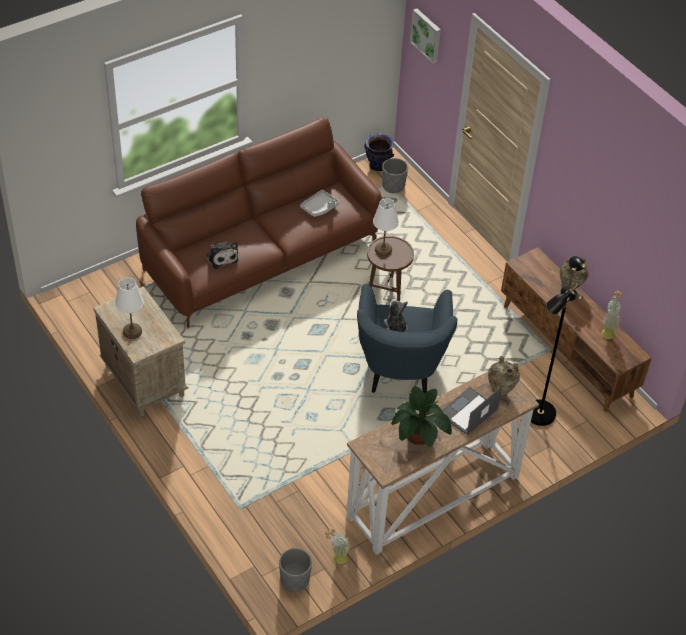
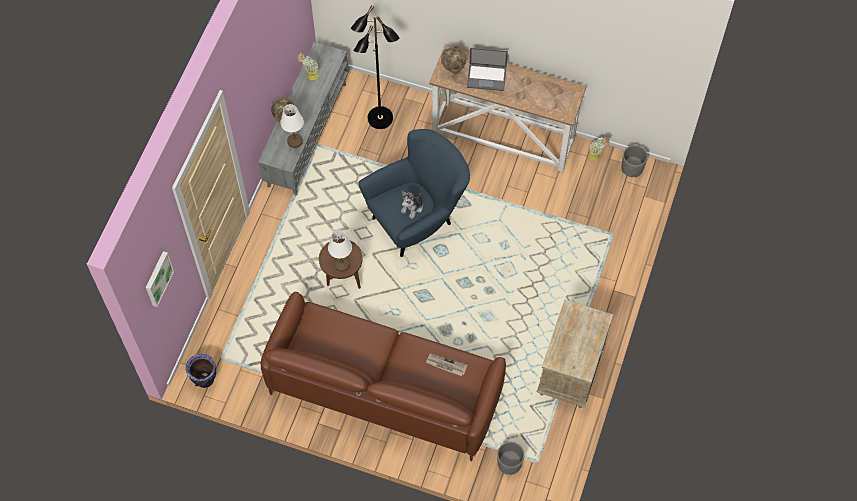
camera: 125 degrees left, 15 degrees up
(132, 332) = (588, 337): white table lamp -> white table lamp (295, 141)
(221, 257) = (446, 365): plush toy -> newspaper
(319, 207) = (333, 337): grey tray -> none
(393, 186) = (221, 351): grey planter -> grey planter (509, 463)
(418, 437) = (532, 90): potted plant -> none
(567, 350) = (307, 133): brown tv stand -> grey tv stand

